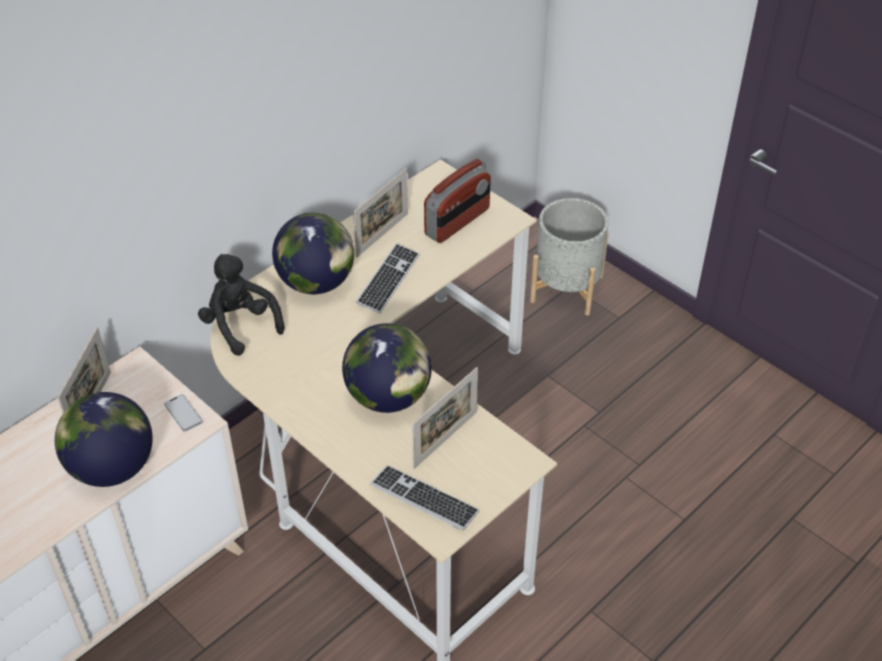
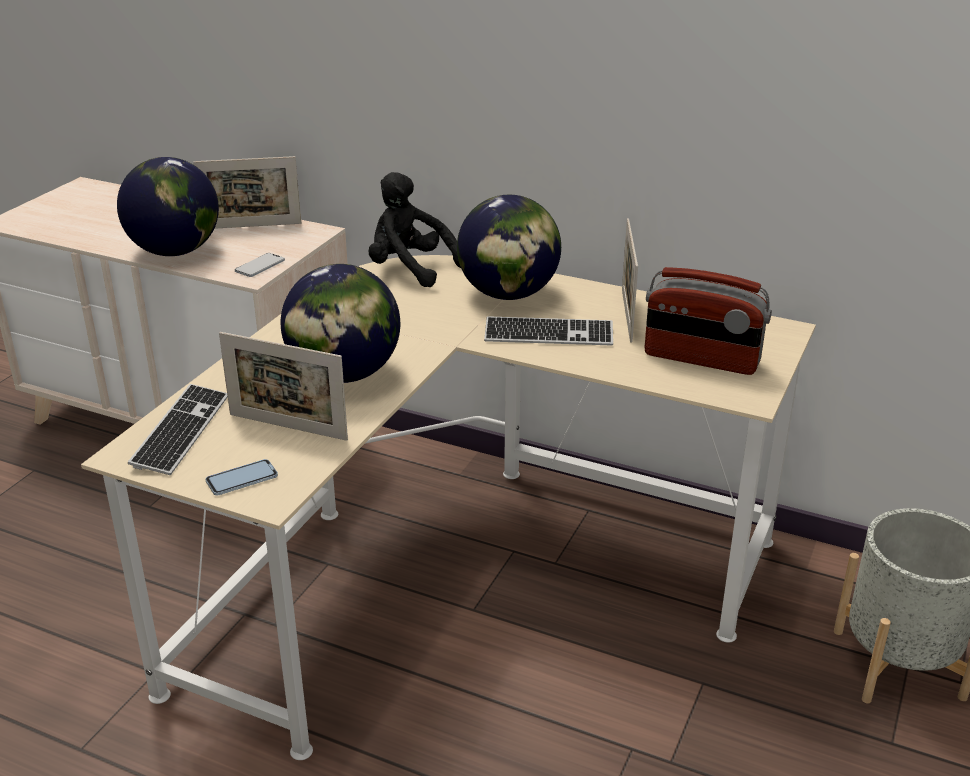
camera: 70 degrees right, 15 degrees down
(240, 325) = (410, 269): black plush toy -> black plush toy turned 90 degrees counterclockwise
(382, 235) = (626, 315): picture frame -> picture frame turned 75 degrees clockwise
(499, 473) = (242, 479): none -> phone

